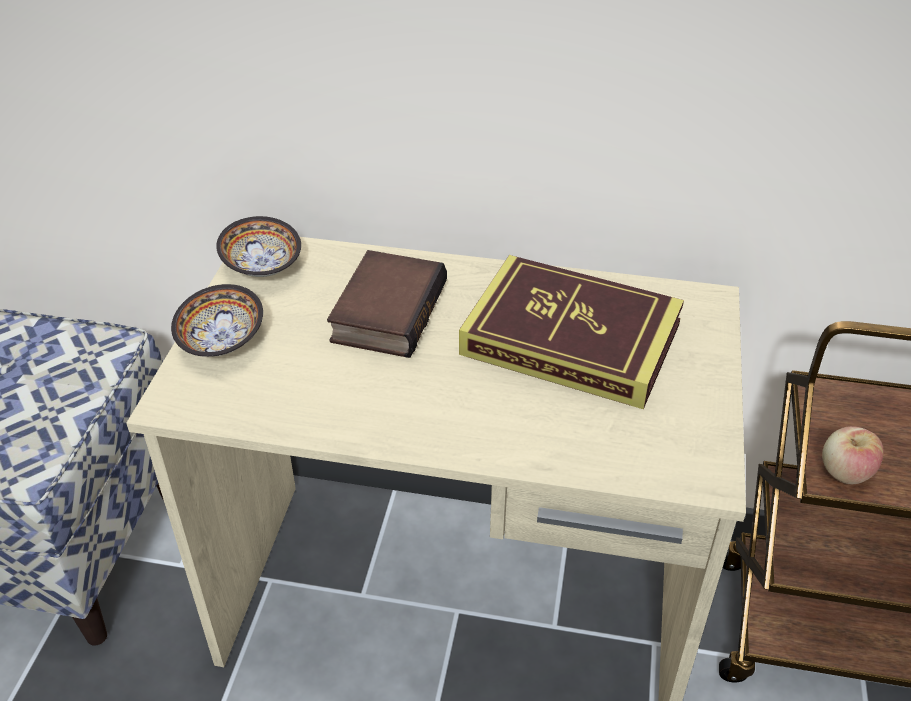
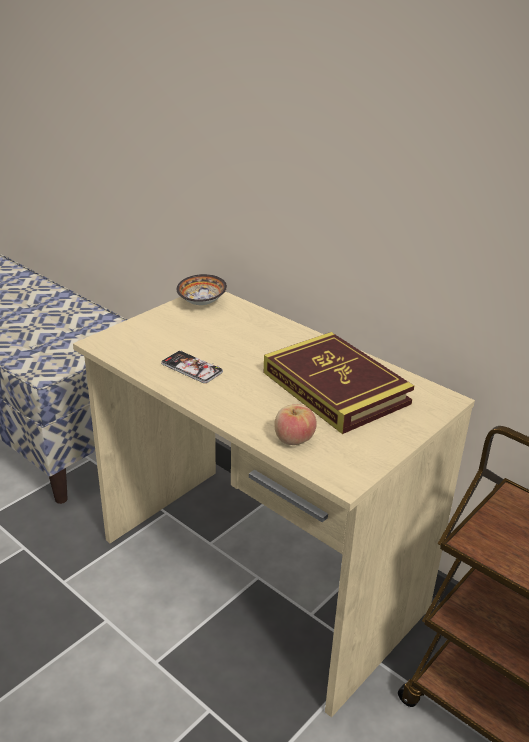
camera: 30 degrees right, 10 degrees down
(224, 340) = (151, 326): bowl -> none
(354, 389) = (191, 368): none -> phone
(386, 311) = (245, 341): book -> none
(845, 472) = (484, 543): apple -> apple (293, 439)

